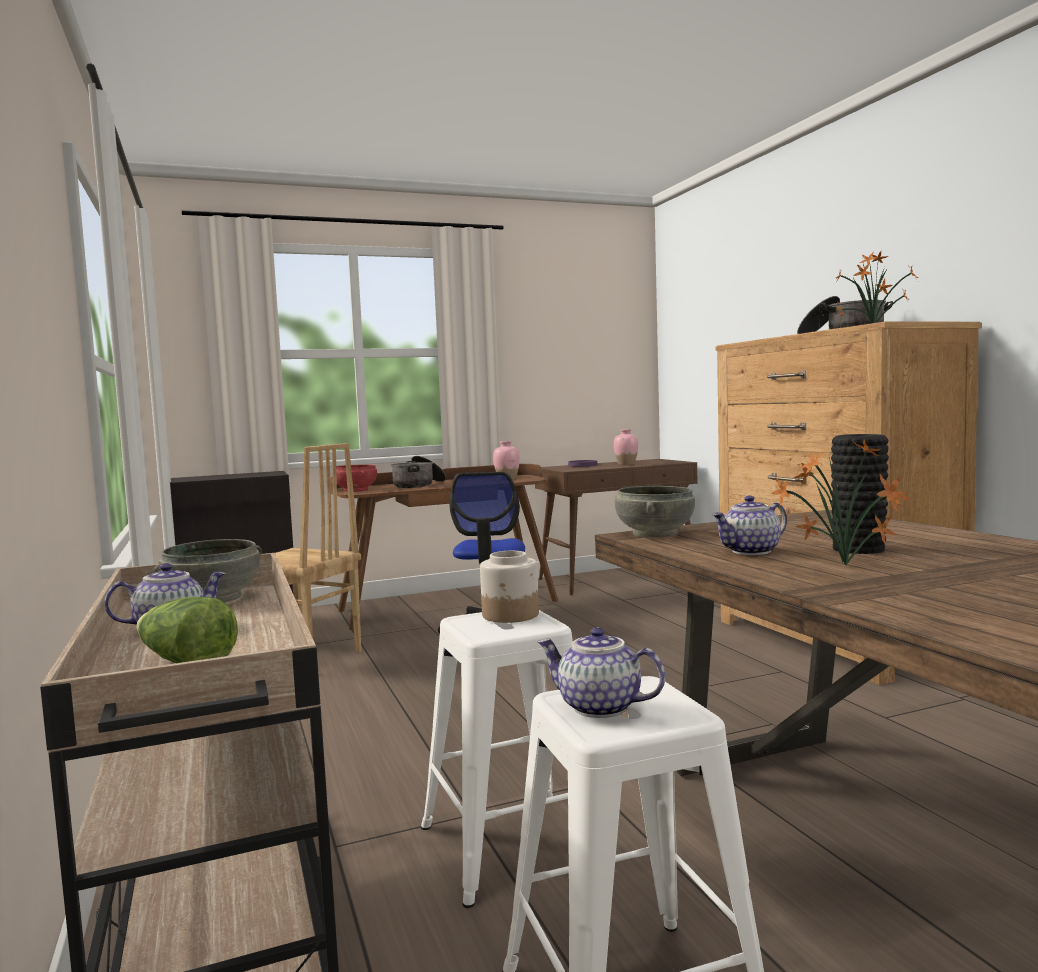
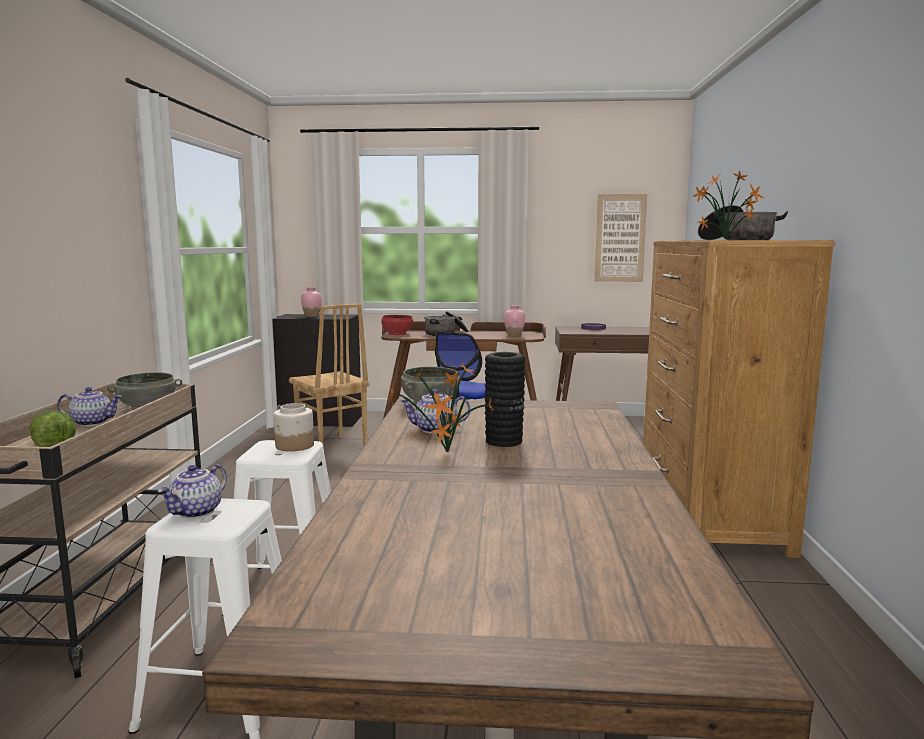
camera: 25 degrees right, 5 degrees up
(594, 360) = (620, 238): none -> picture
(598, 708) = (197, 512): teapot -> teapot turned 120 degrees counterclockwise
(626, 464) = (627, 331): pink vase -> pink vase (312, 316)

